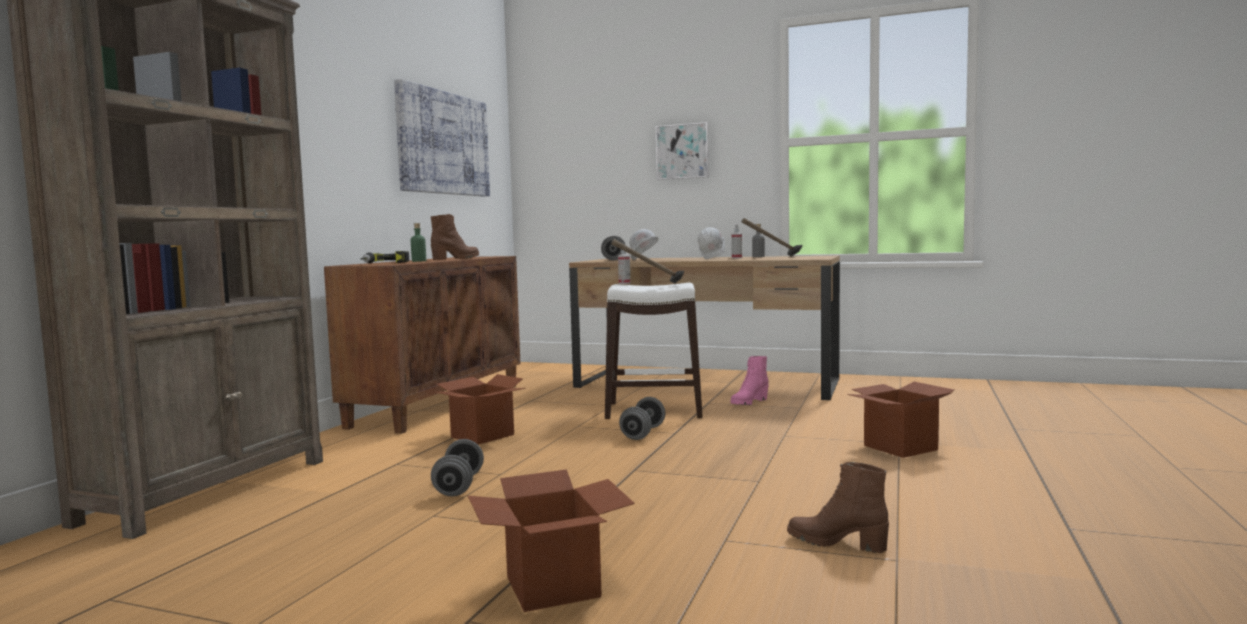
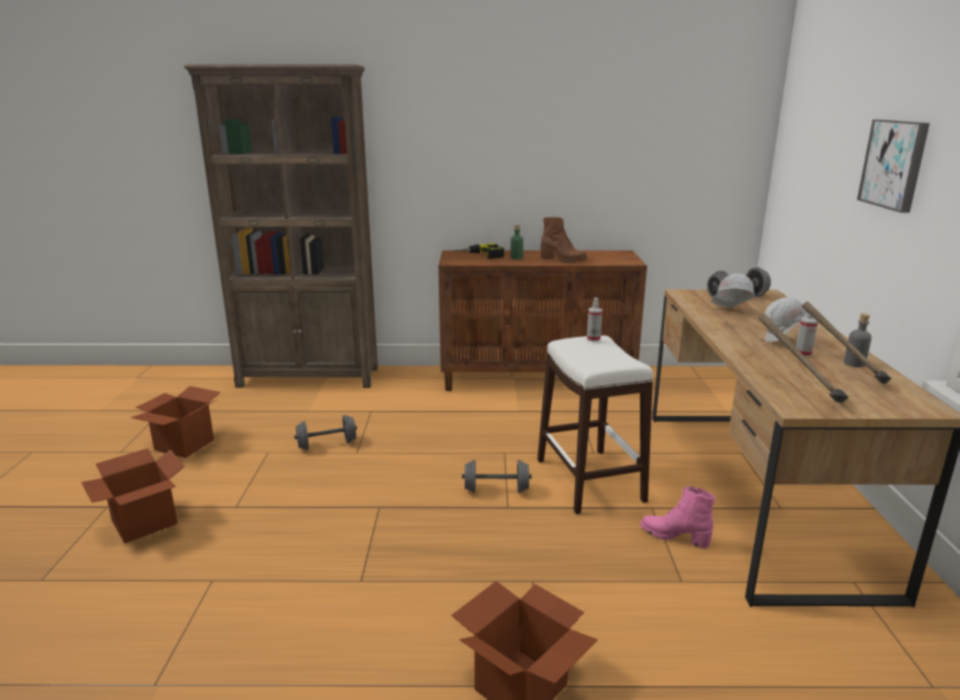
camera: 70 degrees right, 15 degrees up
(442, 143) = (629, 134): picture -> none
(482, 436) = (453, 420): cardboard box -> cardboard box (184, 445)
(651, 285) = (580, 353): hammer -> hammer (797, 391)
(836, 543) = (197, 644): brown boot -> none

